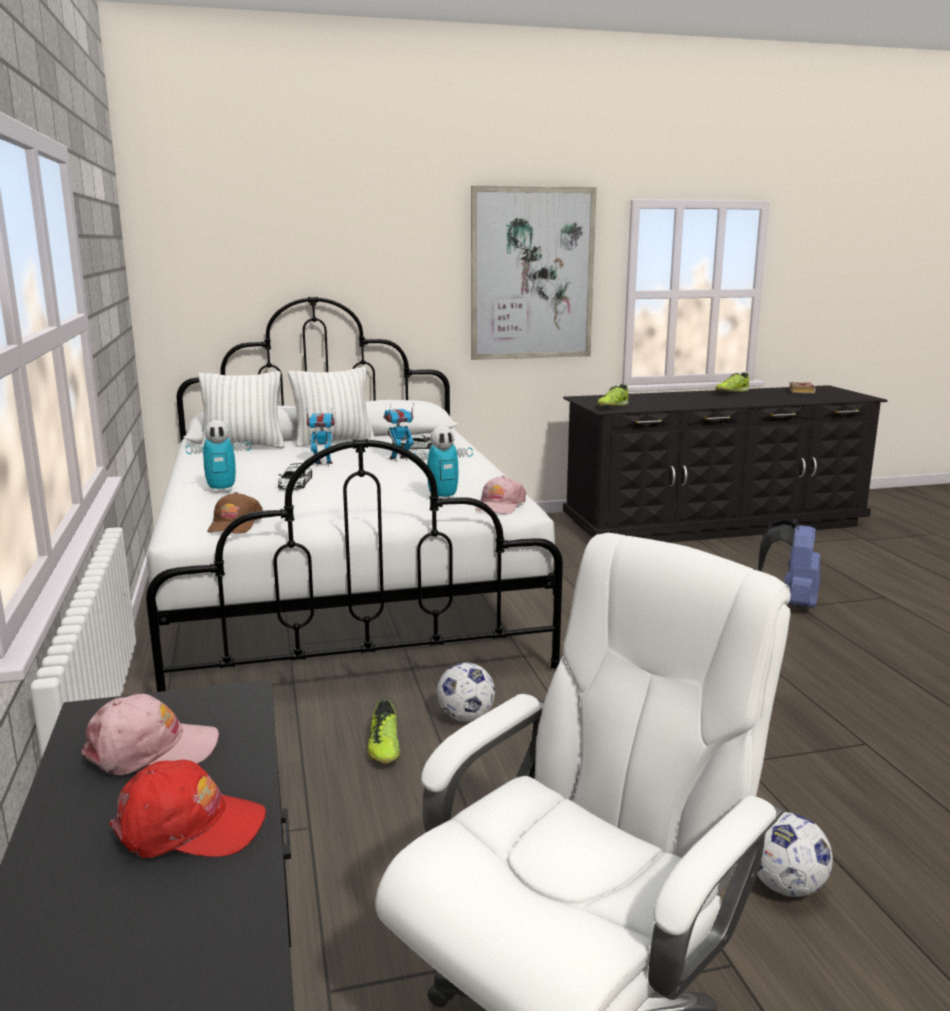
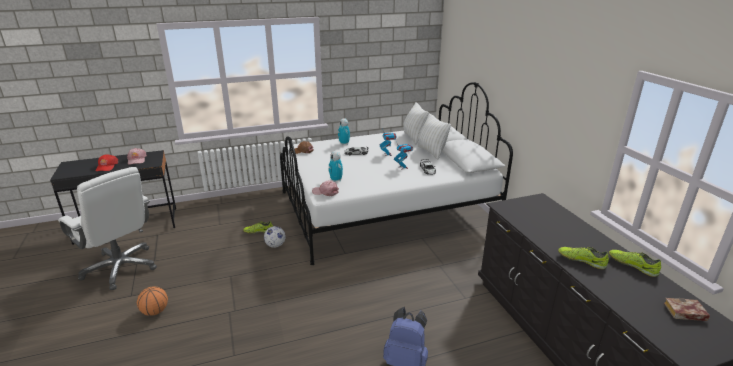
camera: 85 degrees right, 10 degrees up
(532, 274) = (564, 106): picture -> none
(612, 407) = (512, 208): shoe -> shoe (581, 260)
(785, 886) = (155, 311): football -> basketball

